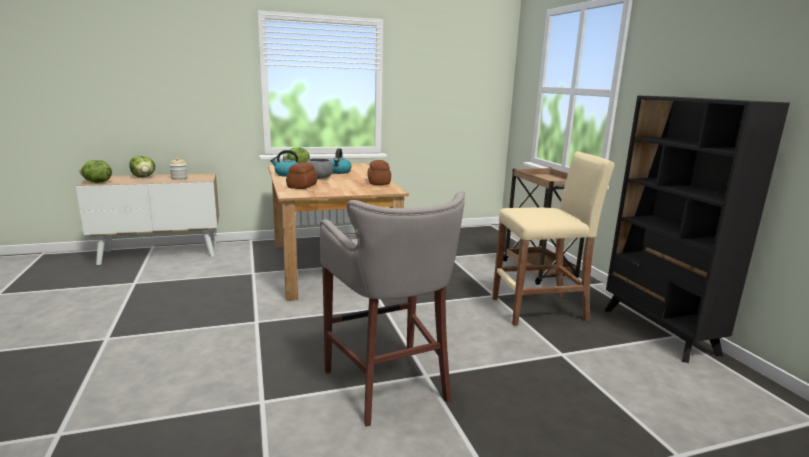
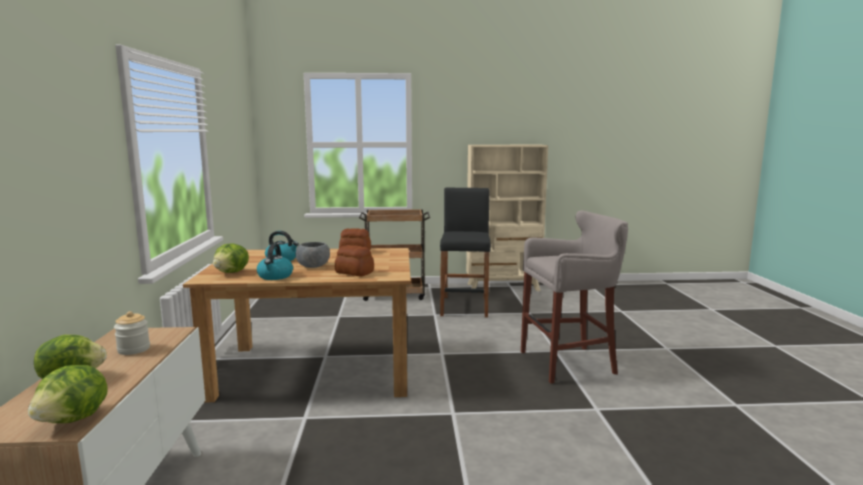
camera: 75 degrees left, 5 degrees down
(540, 309) = (465, 306): beige stool -> black stool
(658, 331) = (503, 287): black bookcase -> beige bookcase

